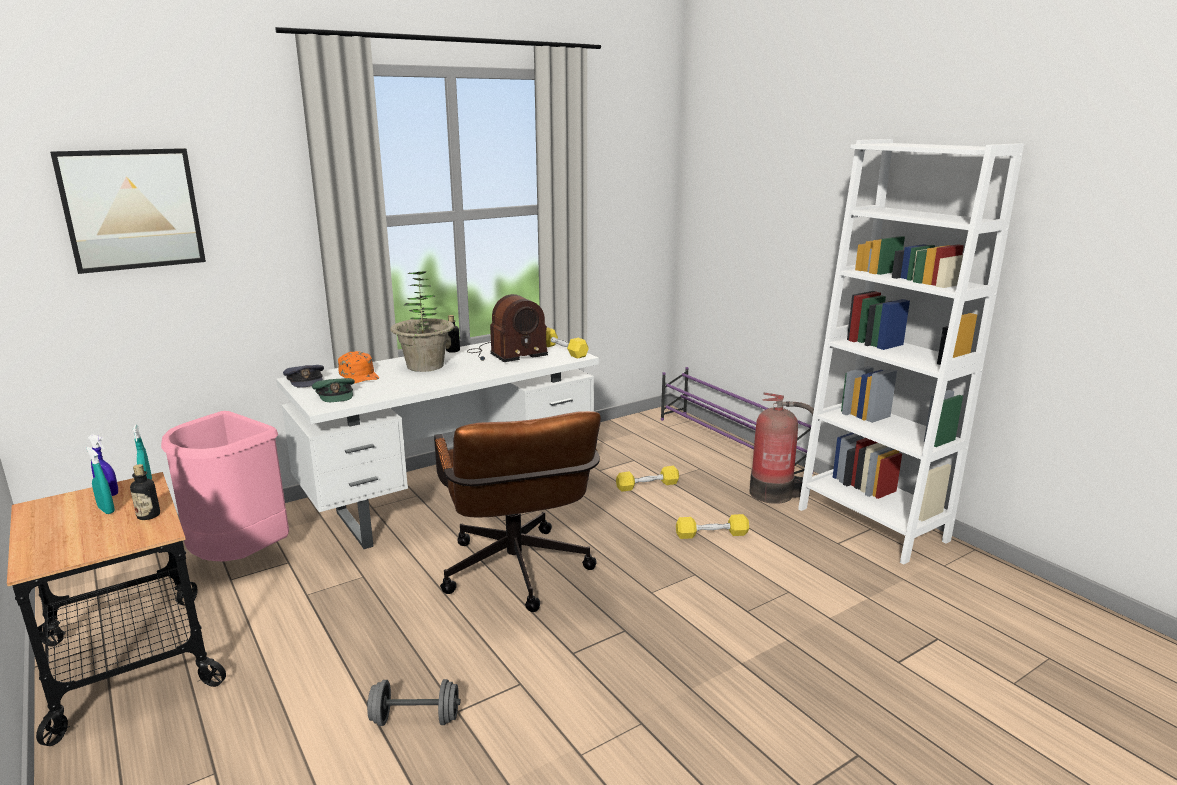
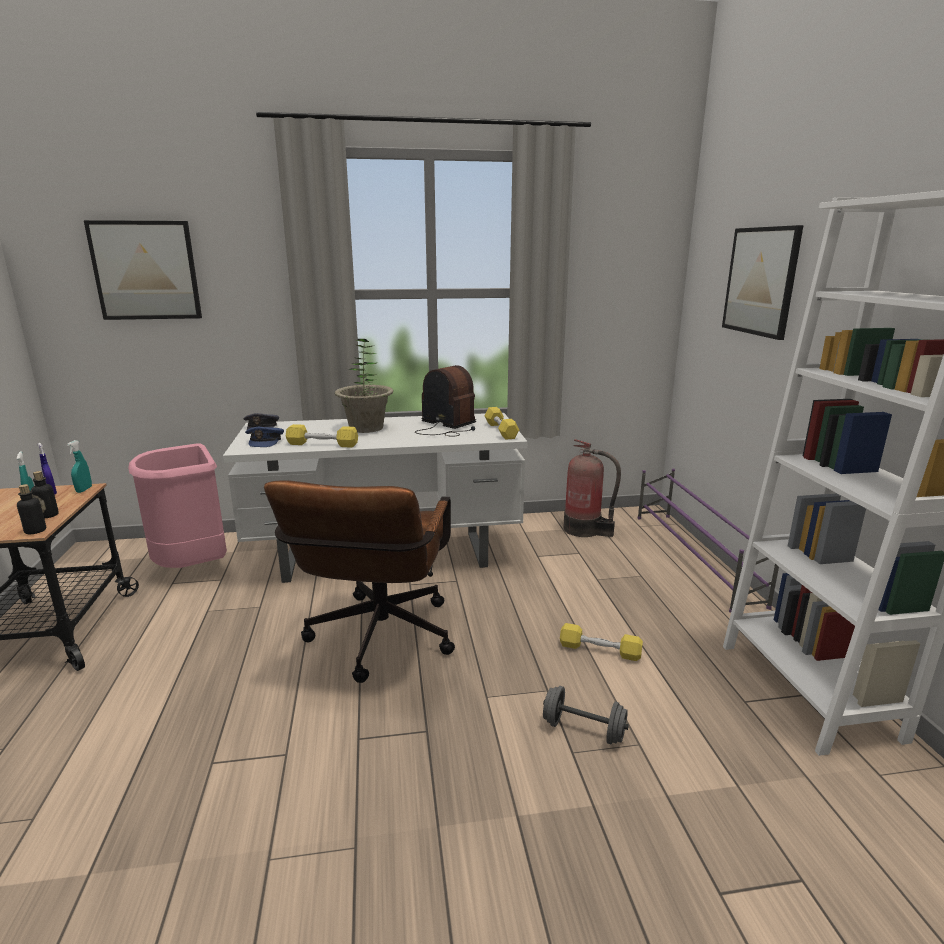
camera: 25 degrees right, 0 degrees up
(335, 394) = (265, 441): green cap -> blue cap
(359, 375) = (306, 428): orange cap -> none
(415, 719) = (174, 757): grey dumbbell -> grey dumbbell (583, 730)
(453, 350) = (406, 418): bottle -> bottle (35, 531)
(506, 354) = (446, 427): radio -> radio turned 135 degrees counterclockwise
(647, 485) = (572, 581): yellow dumbbell -> yellow dumbbell (322, 444)
(768, 194) = (760, 281): none -> picture
(775, 493) = (707, 622): fire extinguisher -> fire extinguisher (585, 530)

